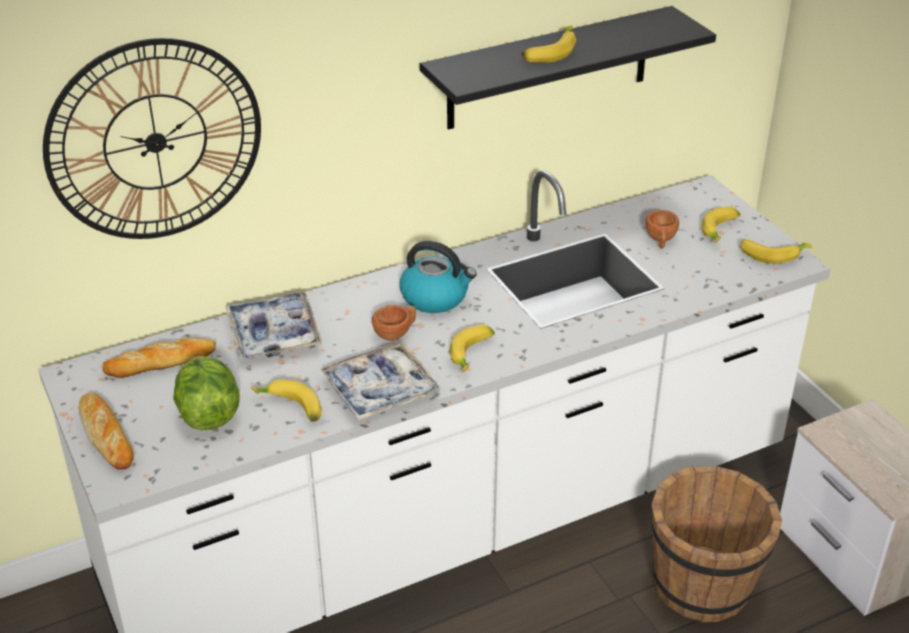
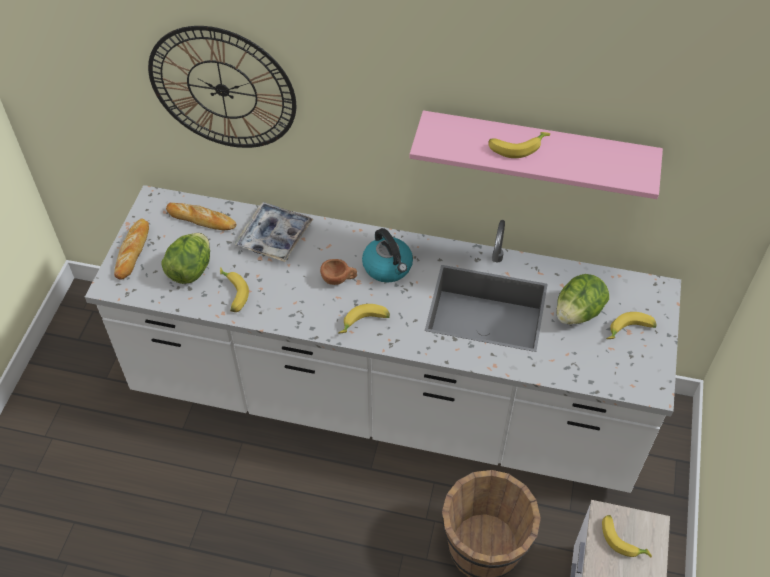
camera: 40 degrees right, 15 degrees up
(380, 390) = (289, 313): tray -> none
(549, 68) = (536, 152): black shelf -> pink shelf
(660, 240) = (578, 312): brown cup -> lettuce
(772, 254) = (644, 372): banana -> banana (623, 539)

